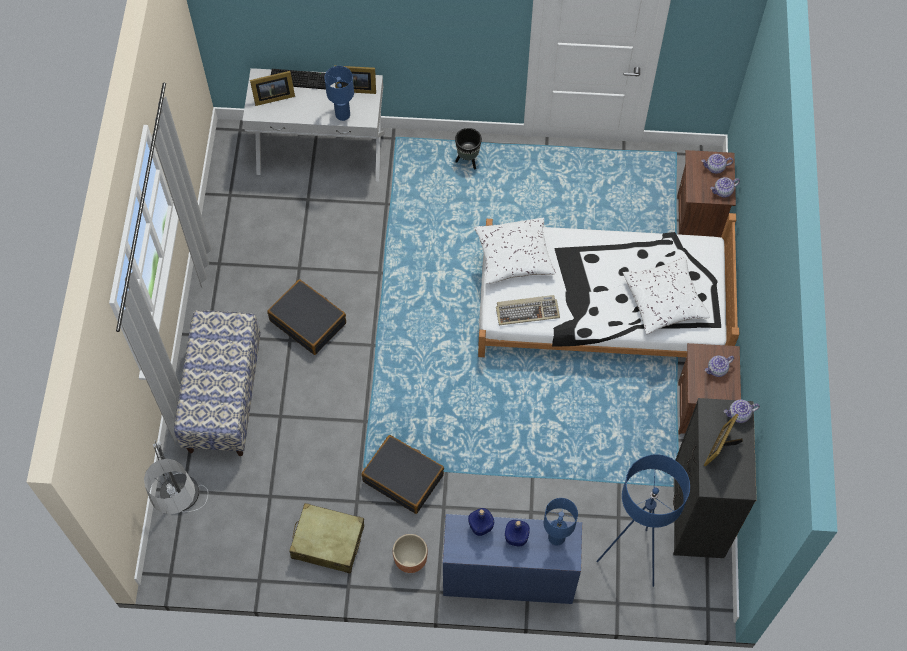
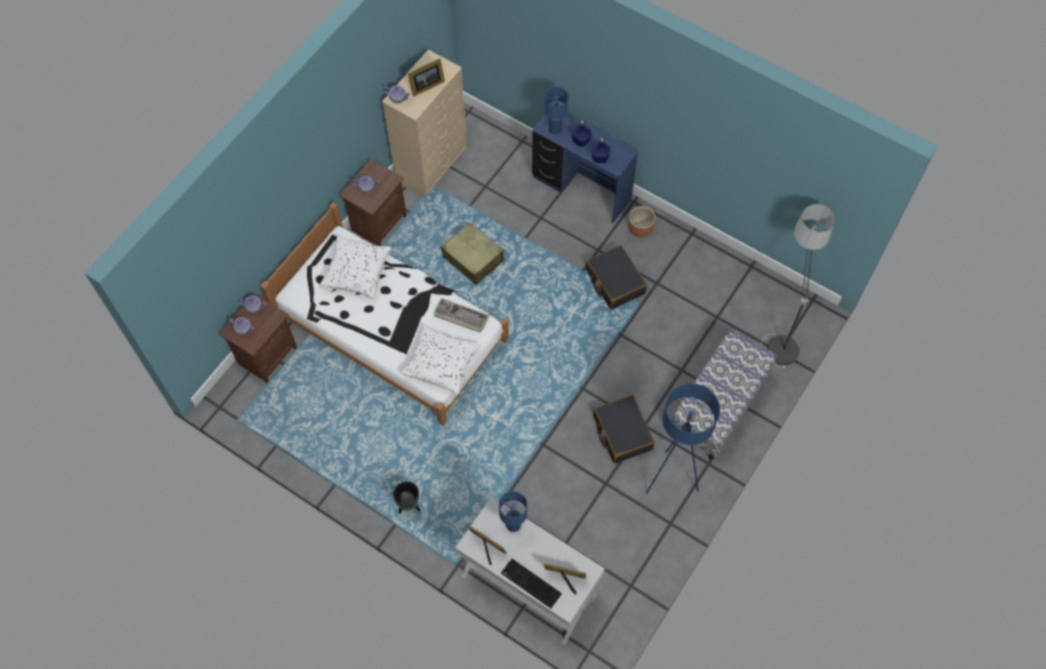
camera: 150 degrees left, 0 degrees up
(328, 542) = (691, 267): beige suitcase -> beige suitcase (473, 259)
(631, 559) = (495, 160): blue floor lamp -> blue floor lamp (671, 479)
(698, 512) = (432, 164): black dresser -> beige dresser

